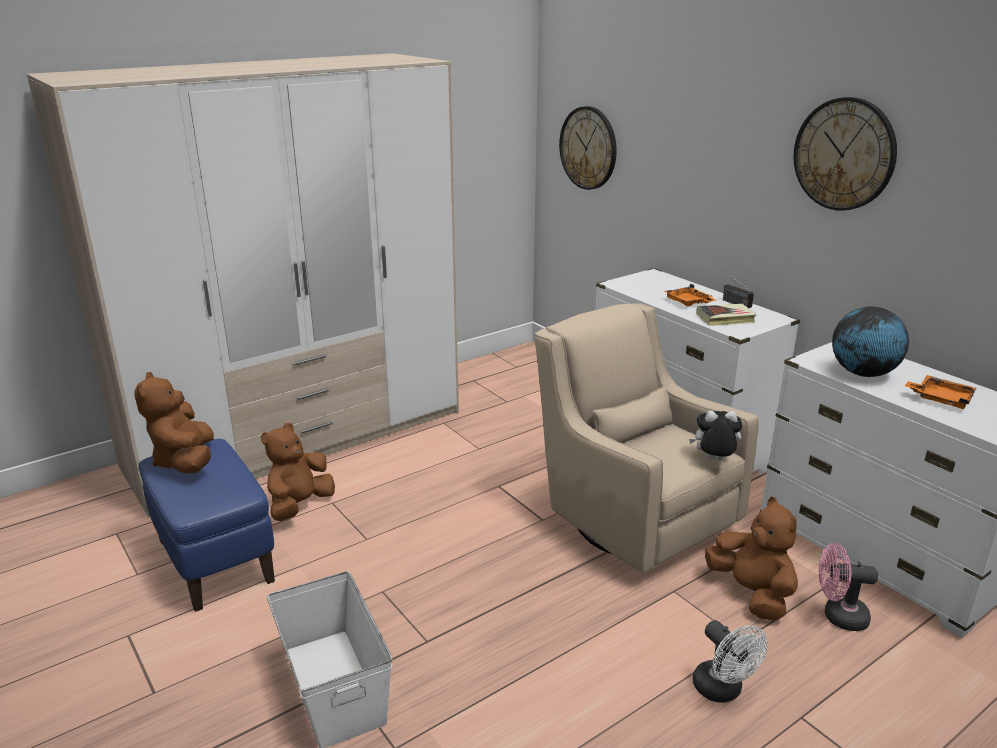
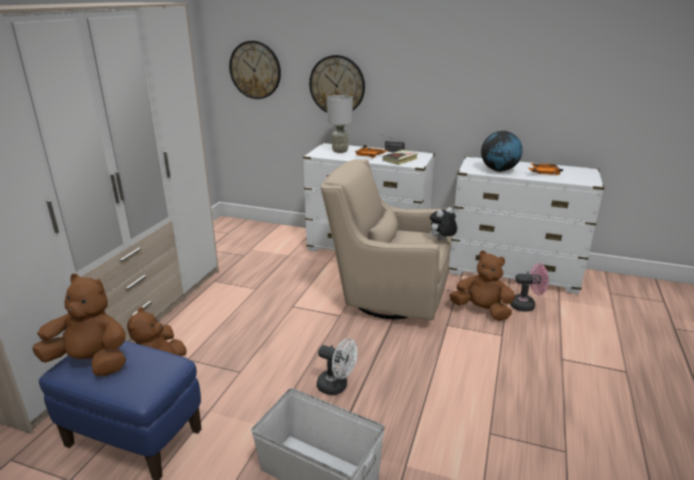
camera: 35 degrees left, 0 degrees up
(185, 461) = (91, 362): brown plush toy -> brown plush toy turned 150 degrees clockwise
(657, 285) = (340, 151): none -> grey table lamp
(723, 691) = (520, 363): white fan -> white fan (337, 386)
(838, 616) = (526, 305): pink fan -> pink fan turned 150 degrees counterclockwise
(844, 154) = (452, 49): wall clock -> wall clock (337, 85)

